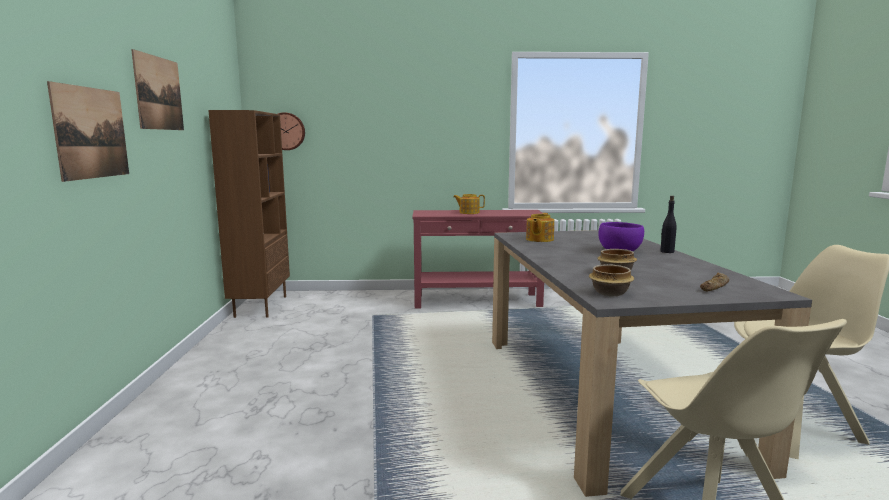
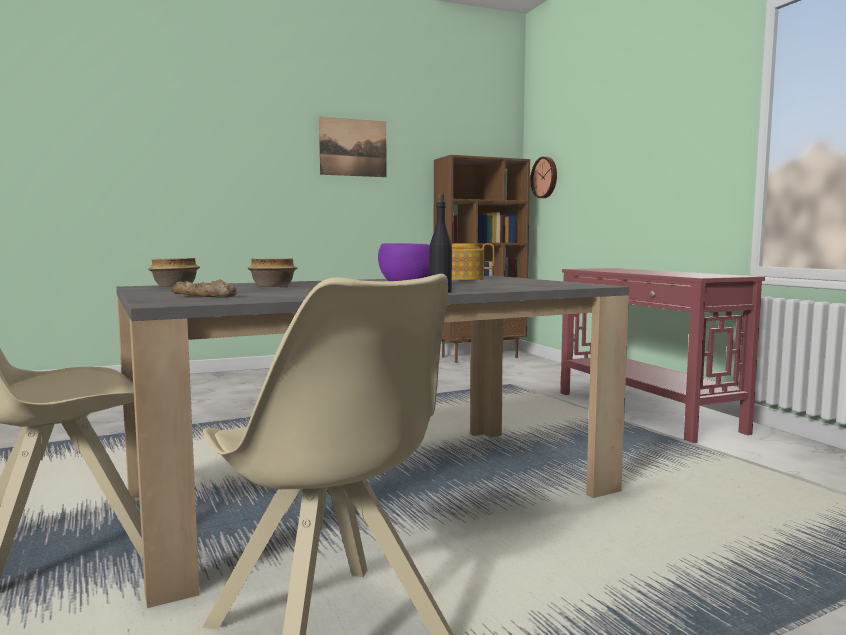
camera: 70 degrees right, 5 degrees down
(91, 133) = (259, 176): picture -> none
(468, 212) = (640, 271): teapot -> none

